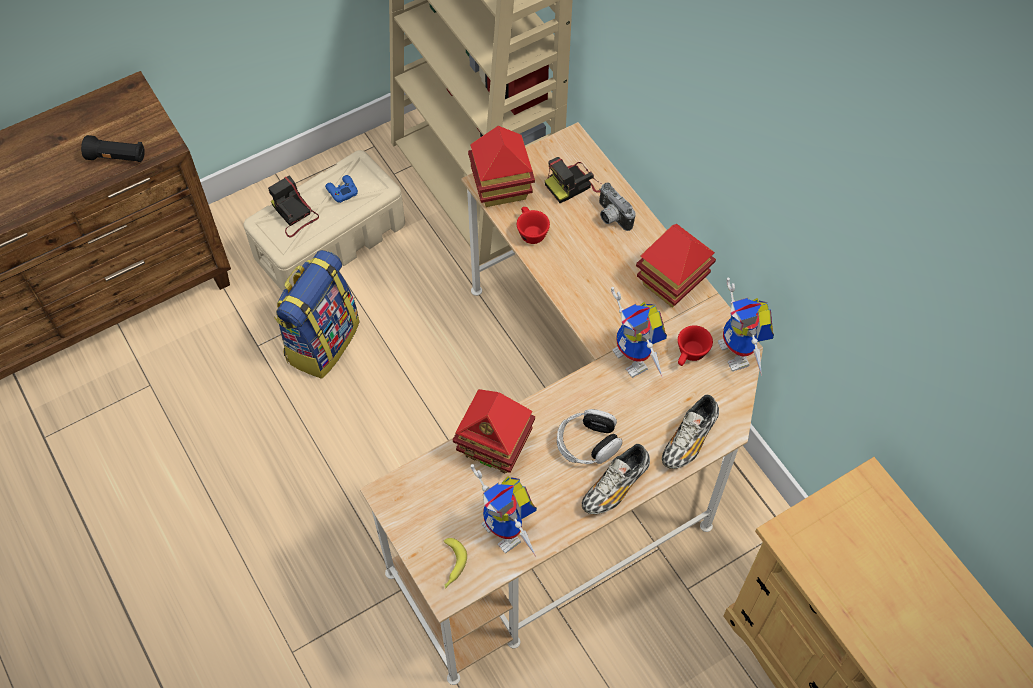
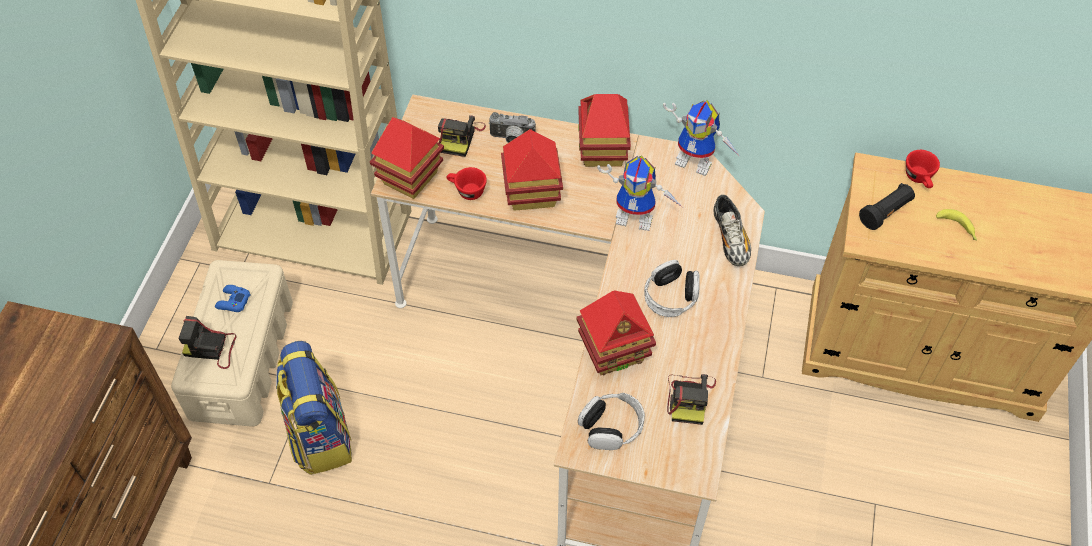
camera: 45 degrees left, 5 degrees down
(117, 157) = (70, 382): black flashlight -> black flashlight (885, 213)
(429, 499) = (611, 426): none -> headphones
(451, 566) = (679, 455): banana -> banana (957, 228)
(509, 531) = (689, 398): toy robot -> camera
(575, 274) = (531, 194): none -> toy house
(615, 487) = (721, 308): shoe -> none
(690, 355) = (668, 187): red cup -> red cup (919, 179)

